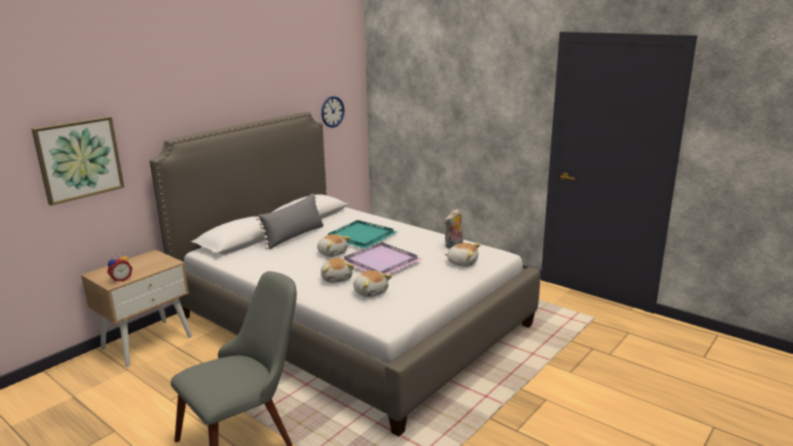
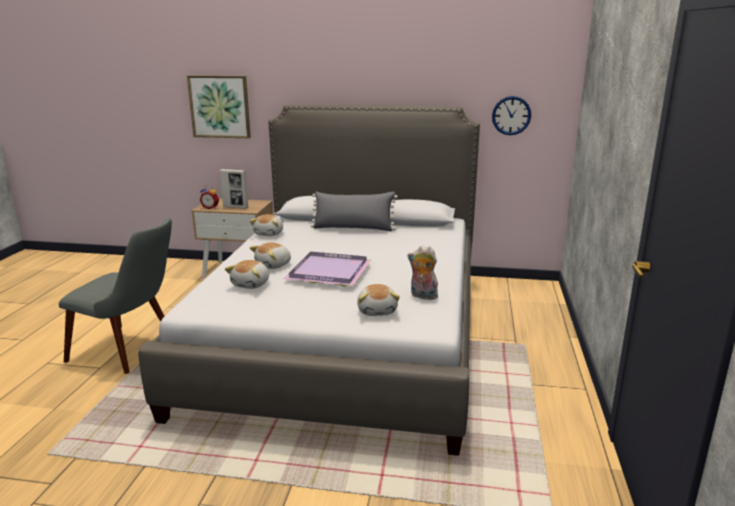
camera: 60 degrees right, 0 degrees up
(145, 268) = (235, 207): none -> picture frame
(332, 253) = (331, 249): plush toy -> plush toy (269, 233)
(361, 236) = (388, 249): turquoise tray -> none

